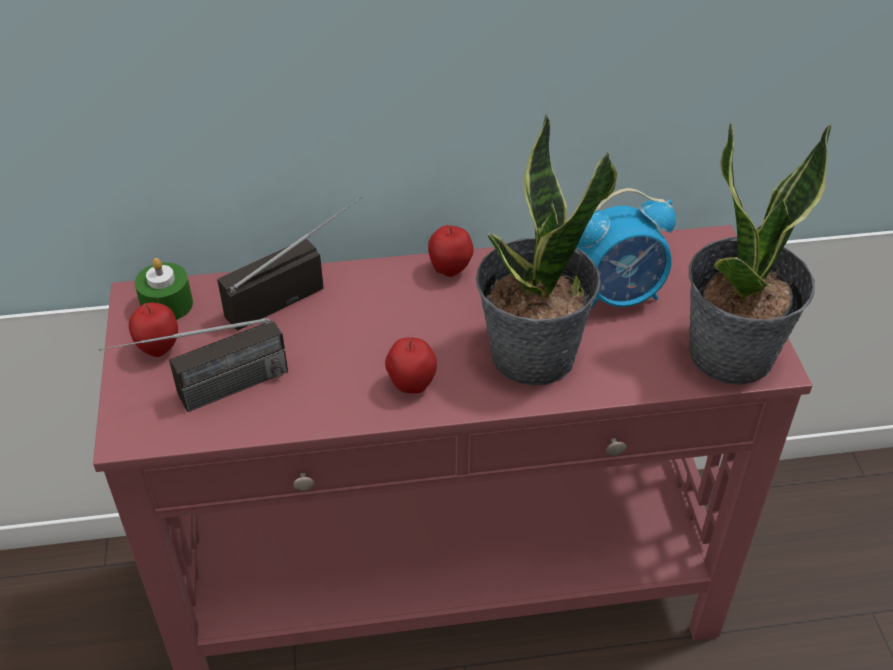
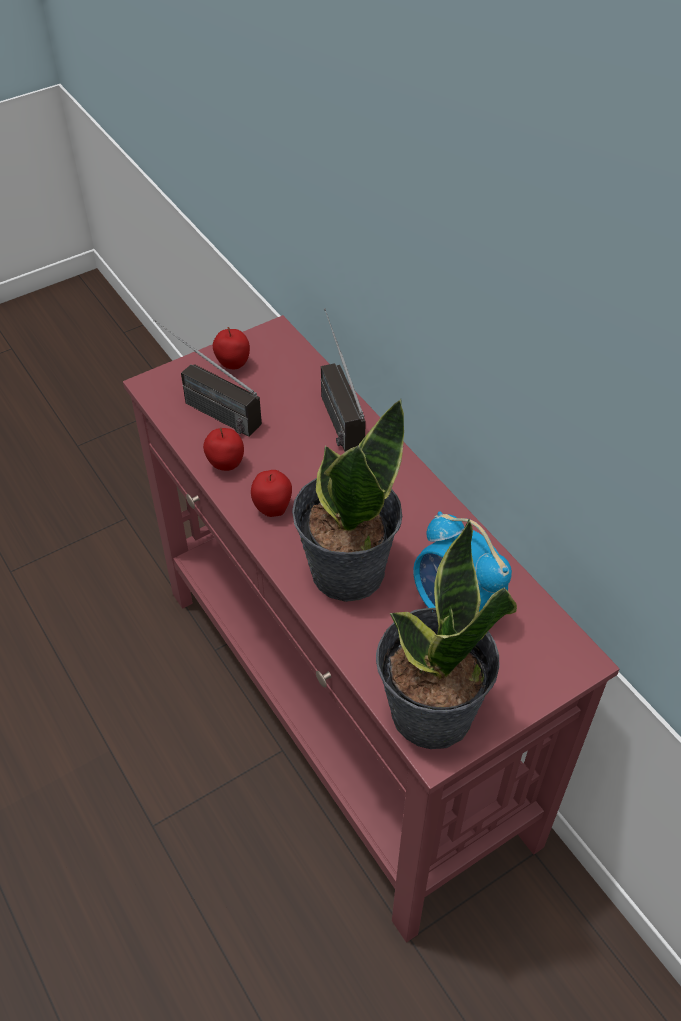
camera: 65 degrees right, 5 degrees up
(167, 304) = (277, 349): green candle -> none
(296, 290) = (333, 407): radio -> radio turned 135 degrees counterclockwise
(450, 271) = (412, 486): apple -> apple (226, 466)

